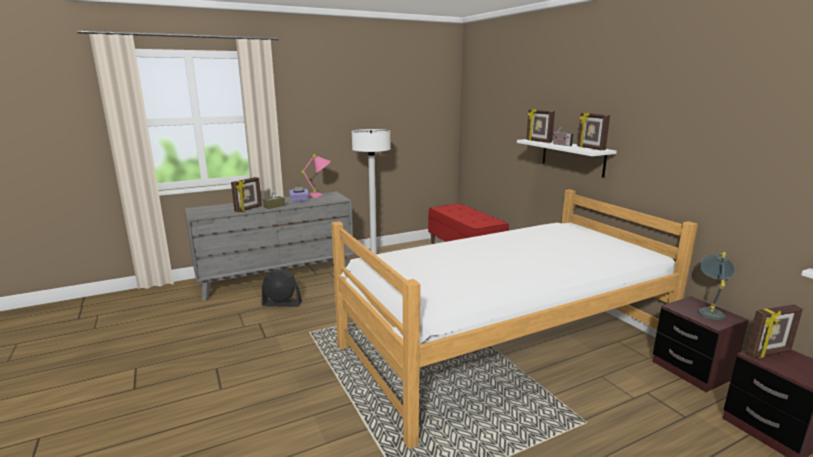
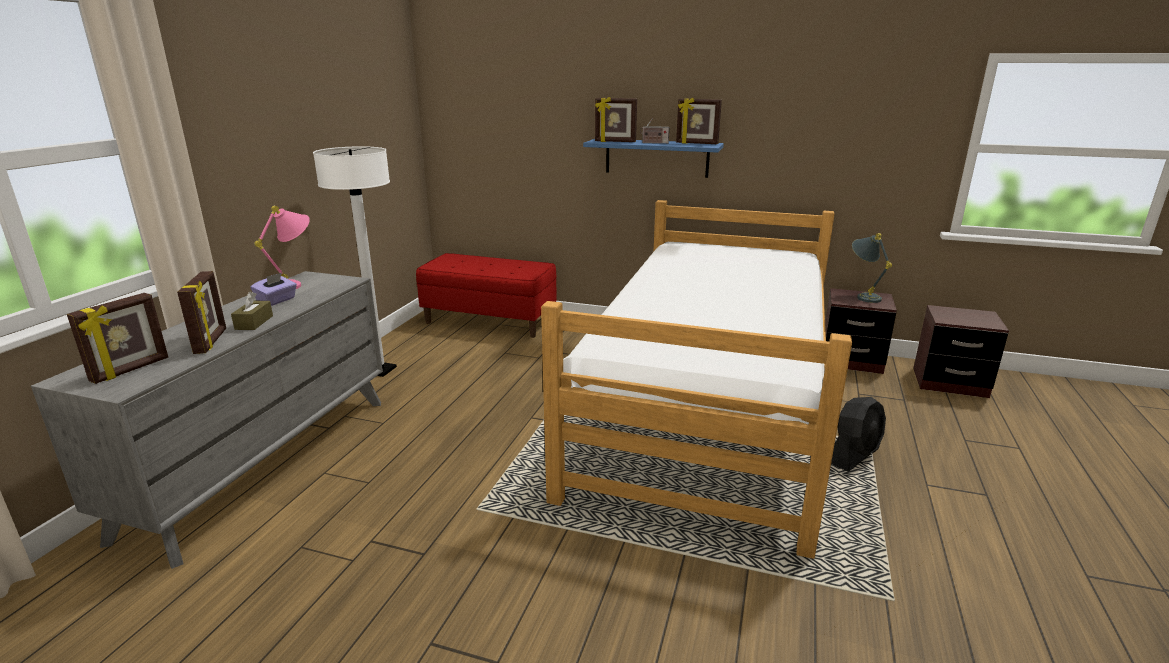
camera: 45 degrees left, 5 degrees up
(282, 303) = (353, 494): black fan -> black fan (854, 456)
(572, 156) = (656, 157): white shelf -> blue shelf
(768, 353) = (946, 315): picture frame -> picture frame (131, 370)

